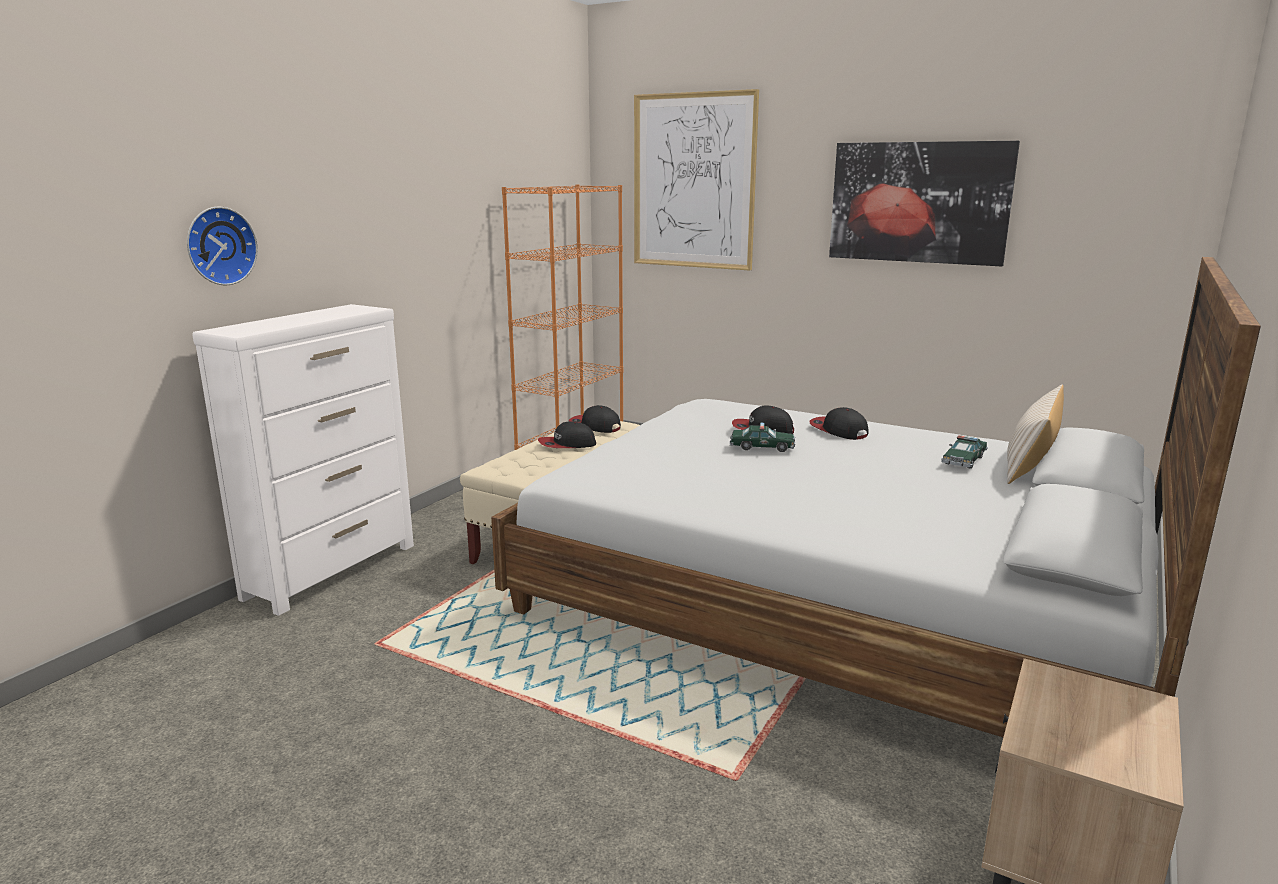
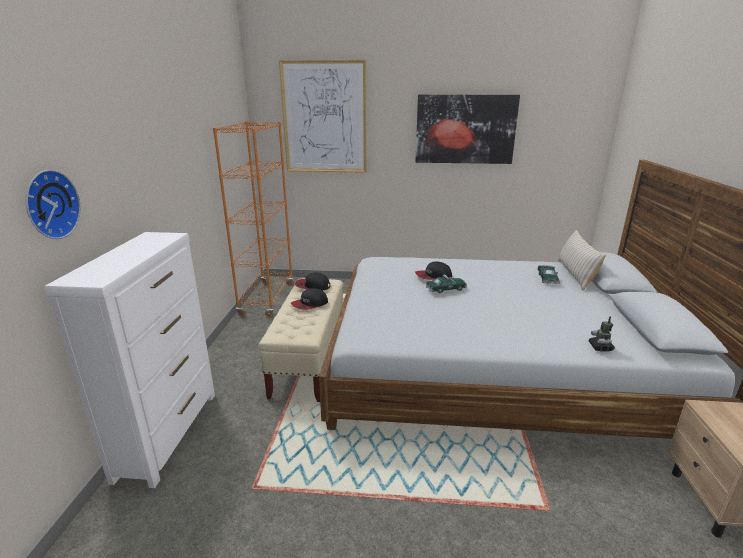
camera: 25 degrees left, 5 degrees up
(838, 430) = (469, 269): cap -> none
(917, 551) = (600, 347): none -> toy robot

